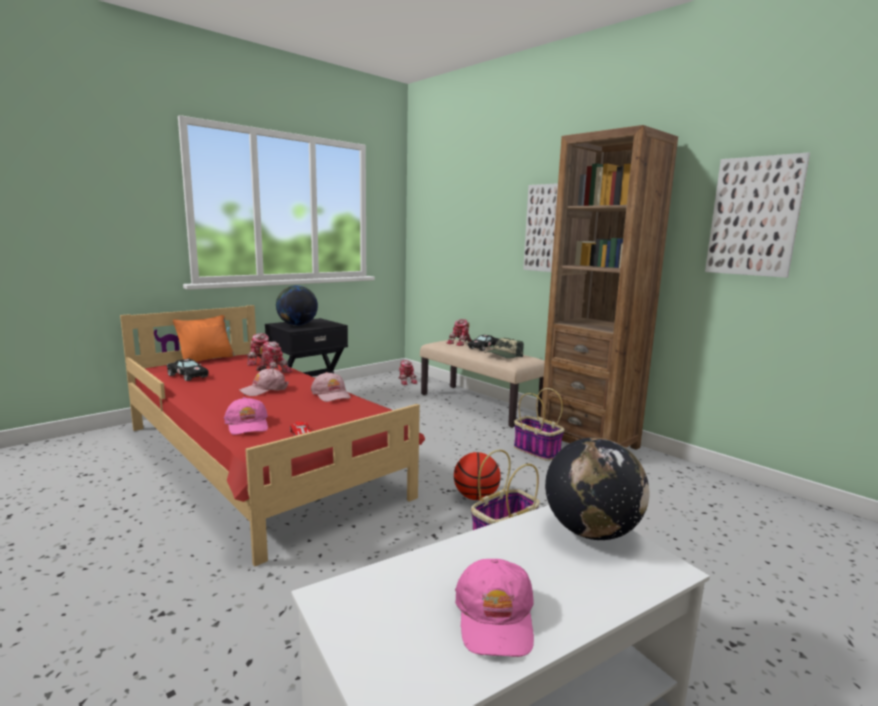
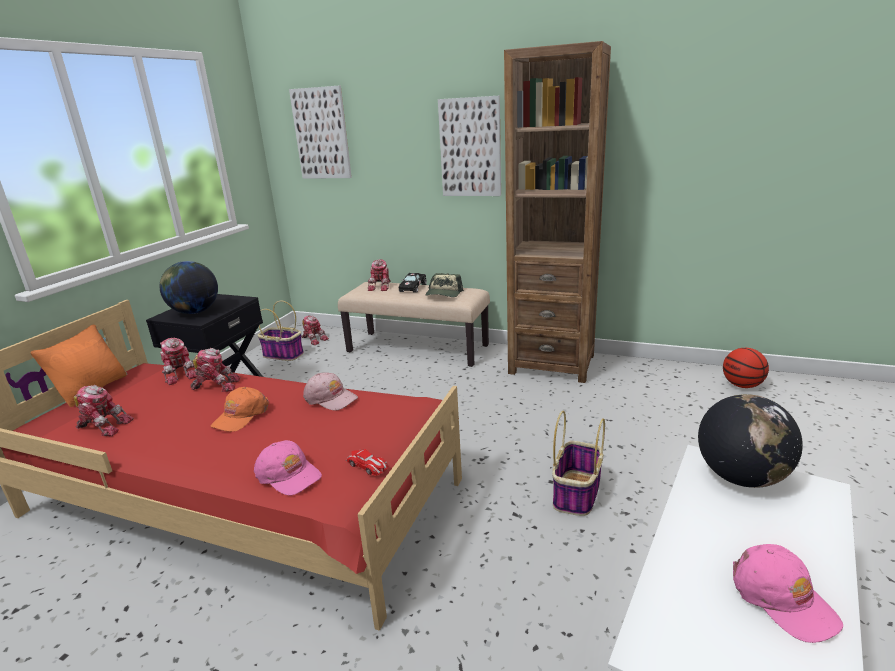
camera: 25 degrees left, 10 degrees up
(187, 376) = (104, 426): black toy car -> toy robot
(264, 390) = (241, 416): pink cap -> orange cap
(476, 497) = (512, 457): basketball -> basketball (742, 385)
(536, 450) = (515, 386): basket -> basket (282, 355)
(754, 217) = (688, 127): picture -> picture (321, 134)

